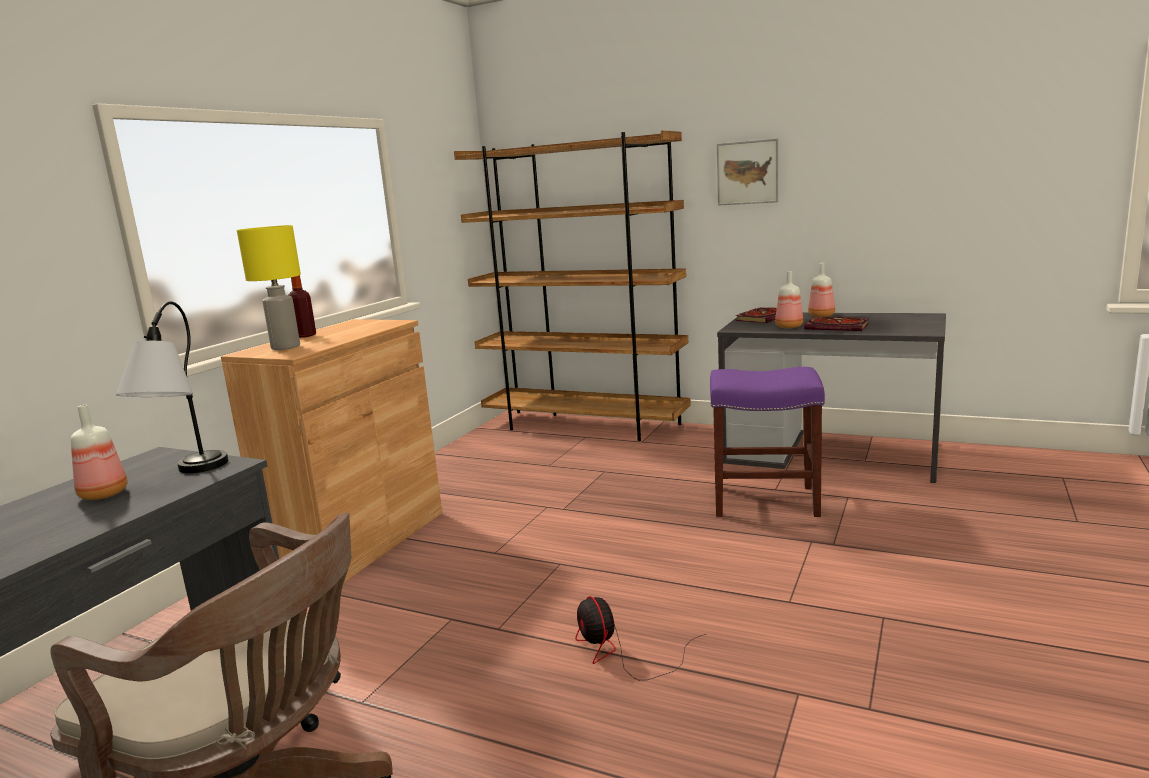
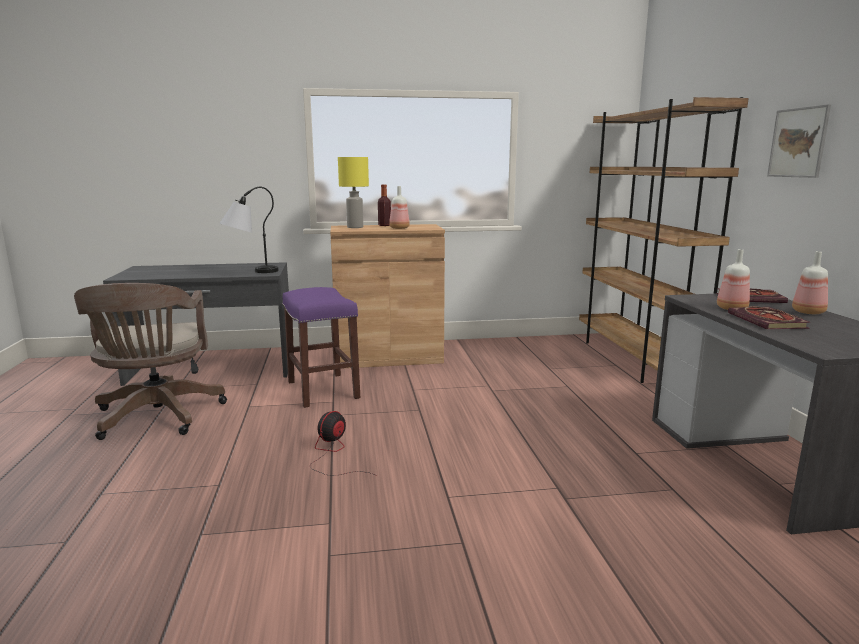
camera: 55 degrees right, 0 degrees up
(103, 495) = (224, 269): bottle -> bottle (398, 228)
(763, 501) = (604, 453): purple stool -> purple stool (322, 389)

